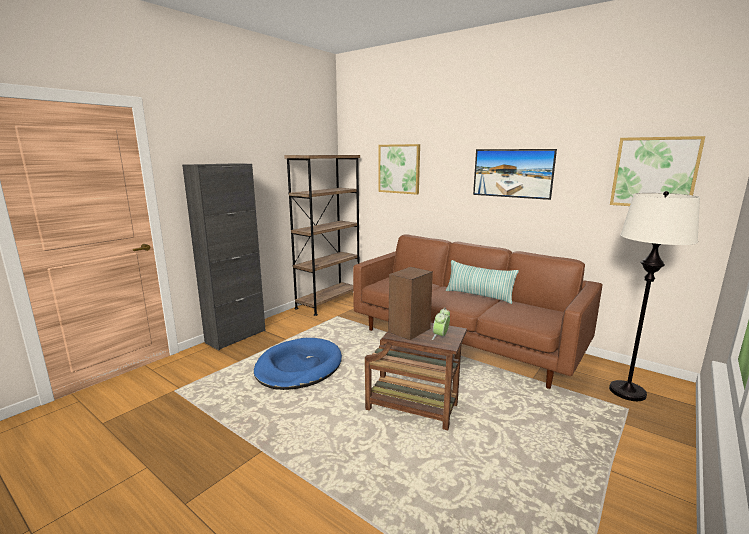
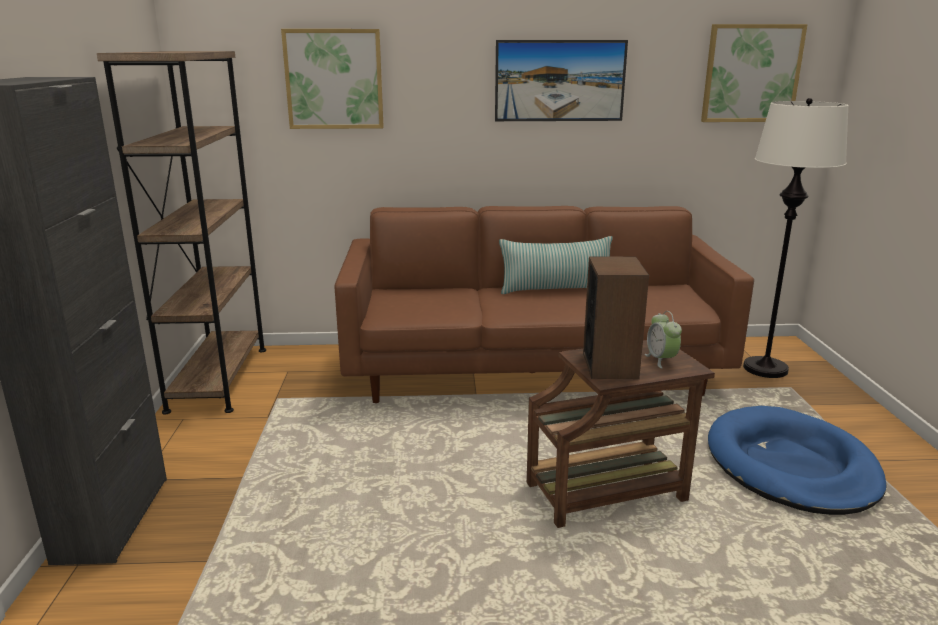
camera: 40 degrees left, 5 degrees up
(298, 367) = (348, 516): blue dog bed -> blue dog bed (790, 466)

